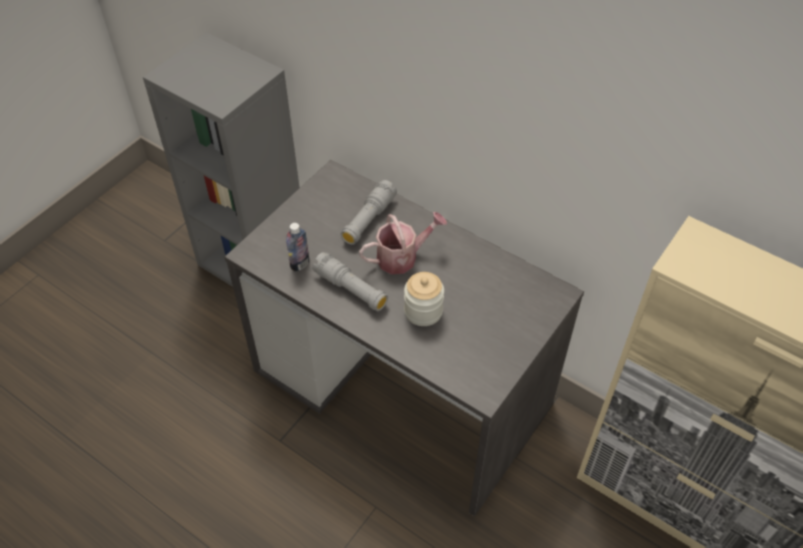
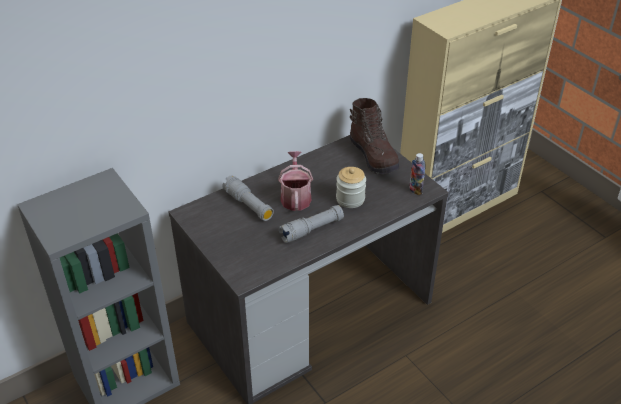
camera: 70 degrees left, 10 degrees down
(300, 264) = (272, 252): bottle -> bottle (415, 190)
(523, 314) = (374, 156): none -> brown boot

